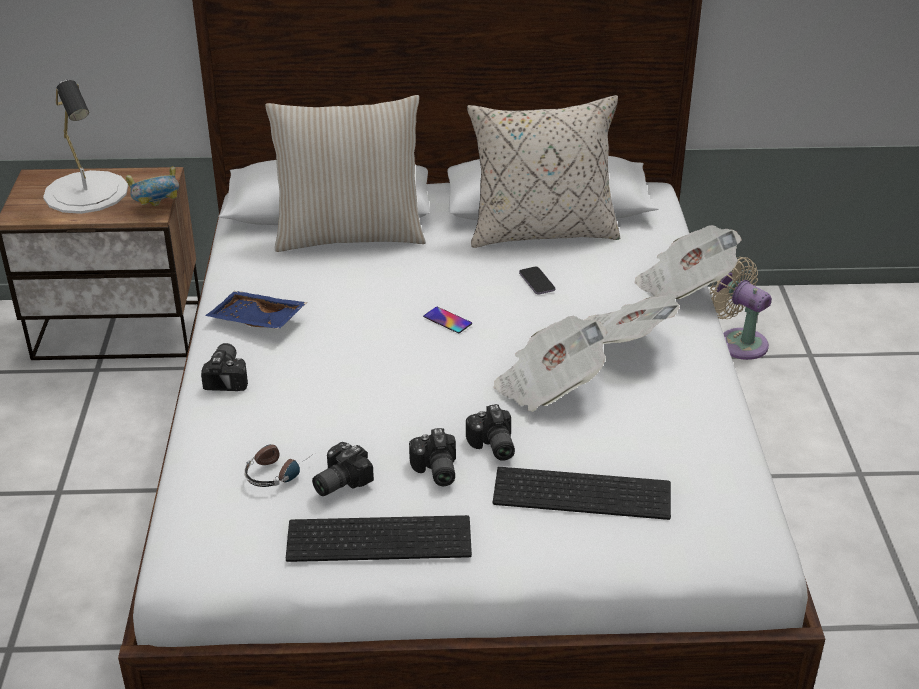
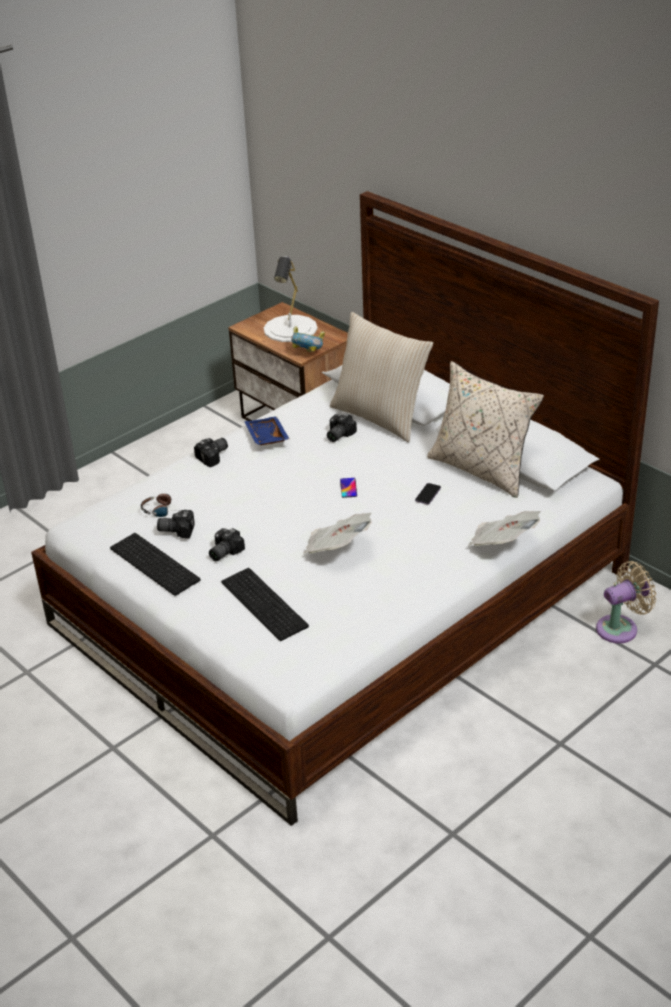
camera: 50 degrees right, 0 degrees up
(492, 446) = (264, 558): camera -> camera (337, 435)
(623, 343) = (412, 551): newspaper -> none
(738, 342) = (620, 628): beige fan -> beige fan turned 60 degrees clockwise

